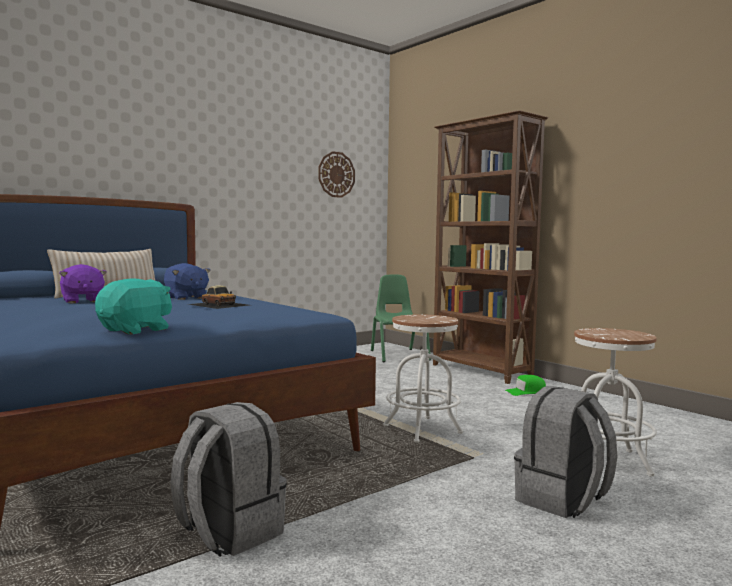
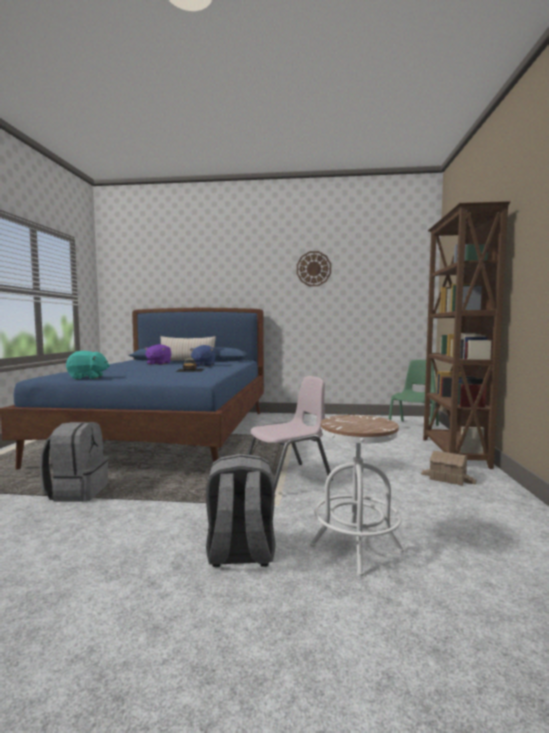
camera: 45 degrees right, 0 degrees up
(336, 174) = (382, 279): wall clock -> wall clock (313, 269)
(422, 429) = (287, 478): white stool -> pink chair
(526, 392) = (447, 478): green cap -> toy house

